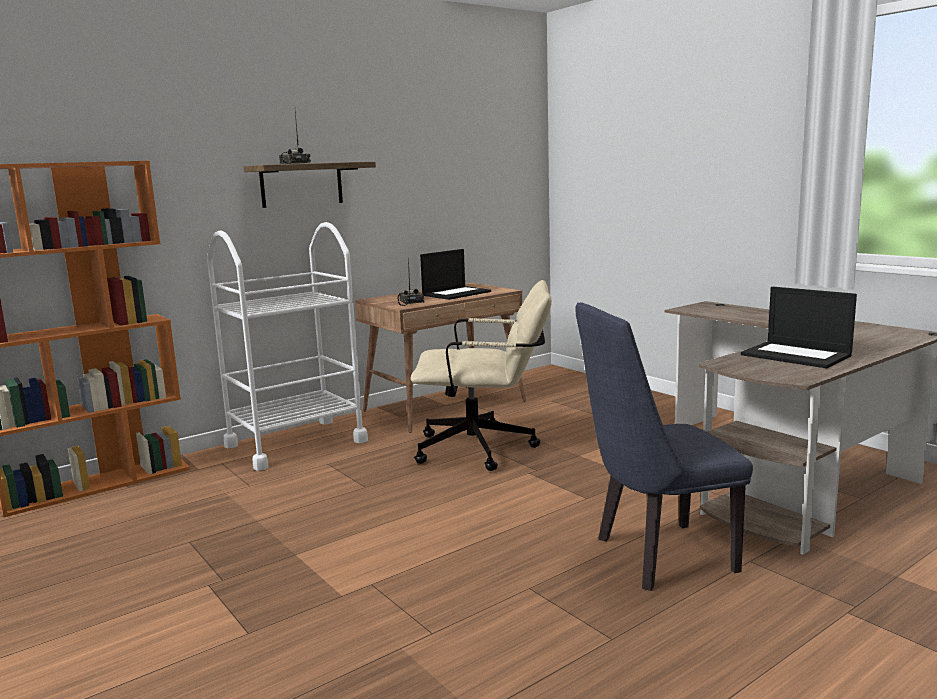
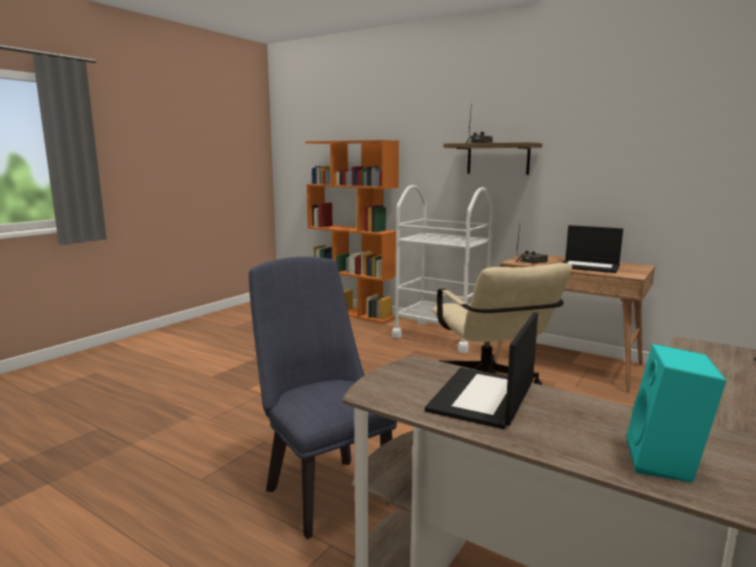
camera: 70 degrees right, 0 degrees up
(882, 338) = (666, 464): none -> turquoise speaker

